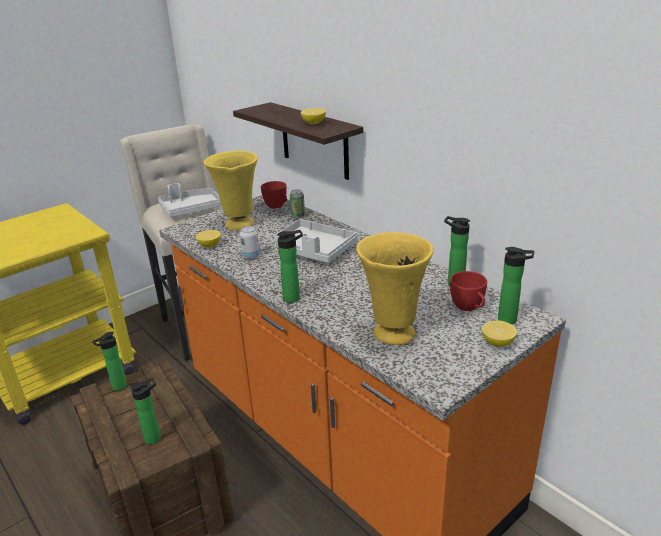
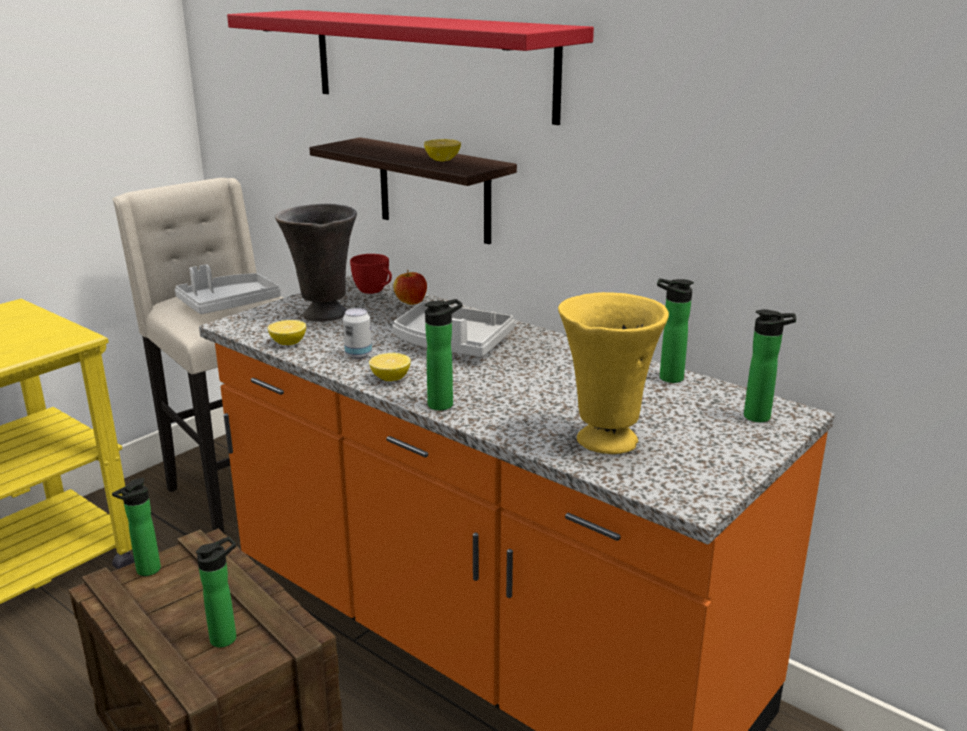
camera: 10 degrees left, 5 degrees down
(238, 224) = (323, 315): yellow vase -> grey vase
(298, 216) = (411, 302): can -> apple
(308, 54) = (429, 63): none -> red shelf
(469, 308) = (700, 405): red cup -> none
(497, 343) = (754, 444): lemon -> lemon (390, 378)

